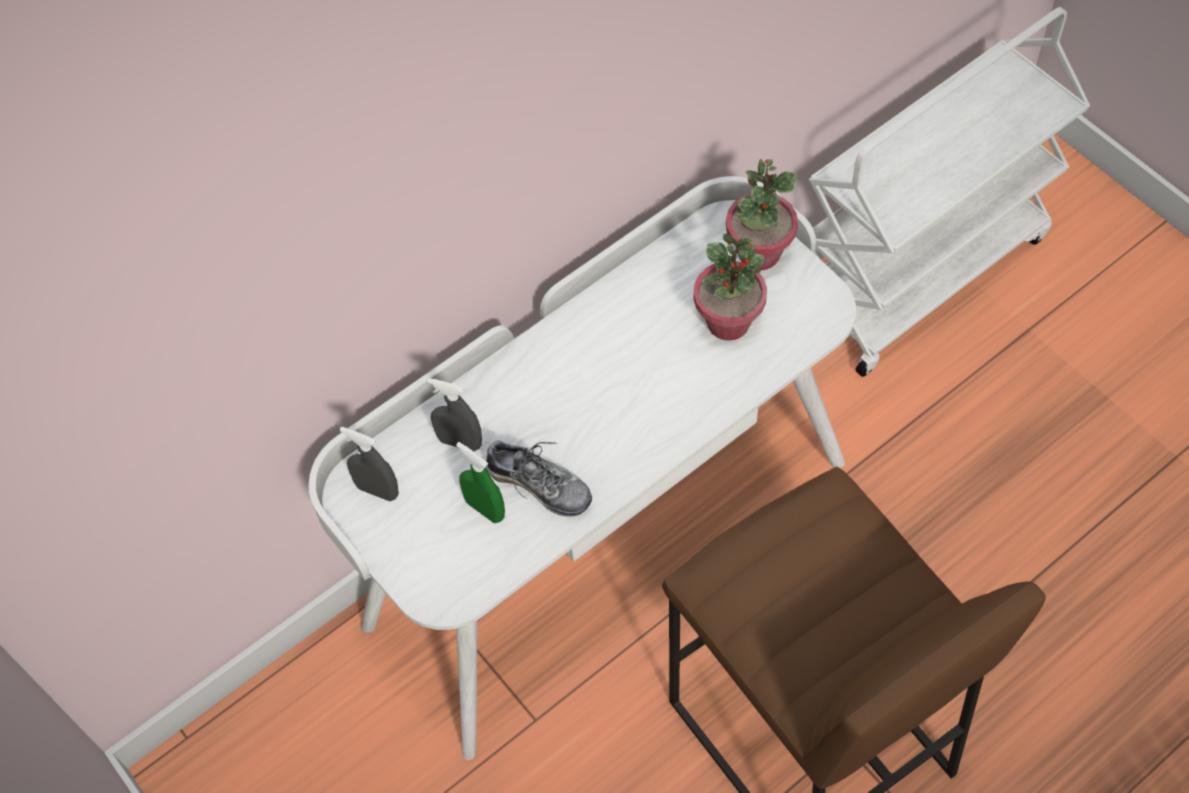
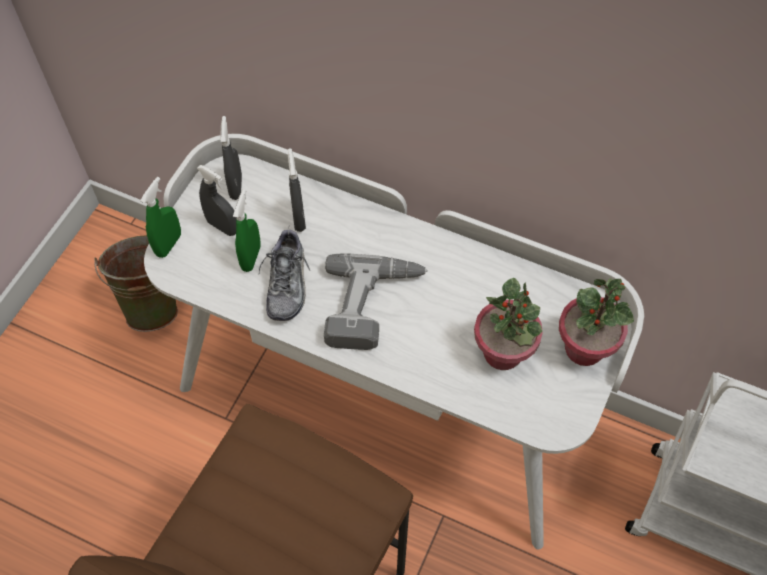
camera: 60 degrees right, 0 degrees up
(326, 749) = (153, 302): none -> green bucket
(417, 589) = (169, 244): none -> green spray bottle
(425, 524) = (222, 226): none -> grey spray bottle
(613, 414) = (373, 306): none -> power drill

